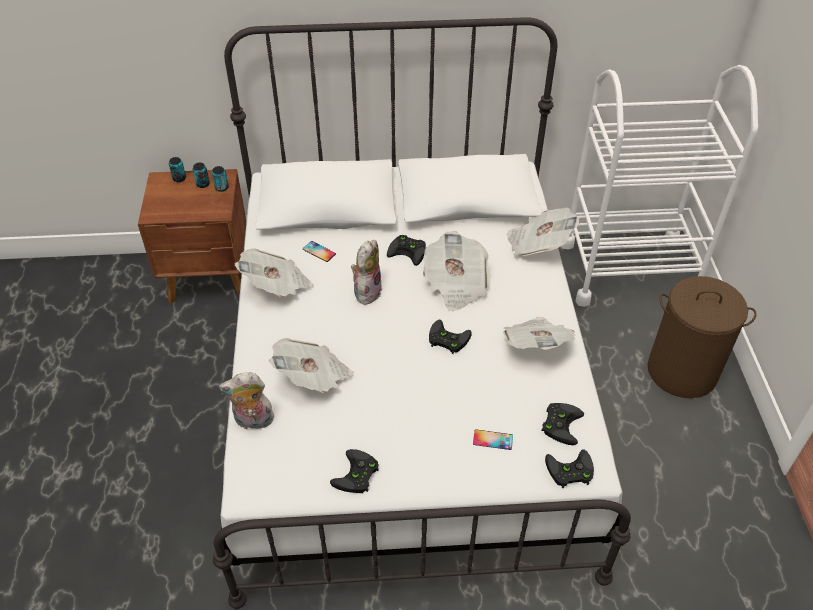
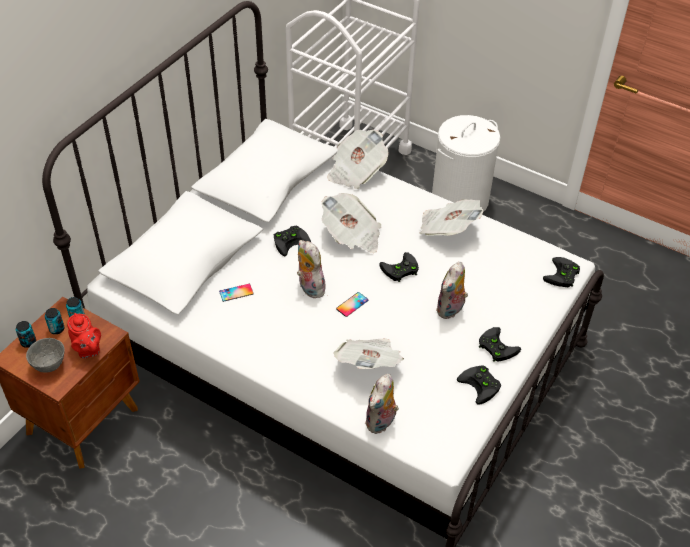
camera: 55 degrees left, 0 degrees up
(166, 200) = (49, 365): none -> grey bowl
(196, 210) = (88, 350): none -> red teapot
(277, 286) = (249, 338): newspaper -> none
(432, 402) = (451, 310): none -> plush toy
(492, 440) = (508, 297): phone -> phone (352, 304)
(560, 423) = (522, 257): black game controller -> black game controller (495, 346)
(682, 371) = (460, 199): brown laundry basket -> white laundry basket

